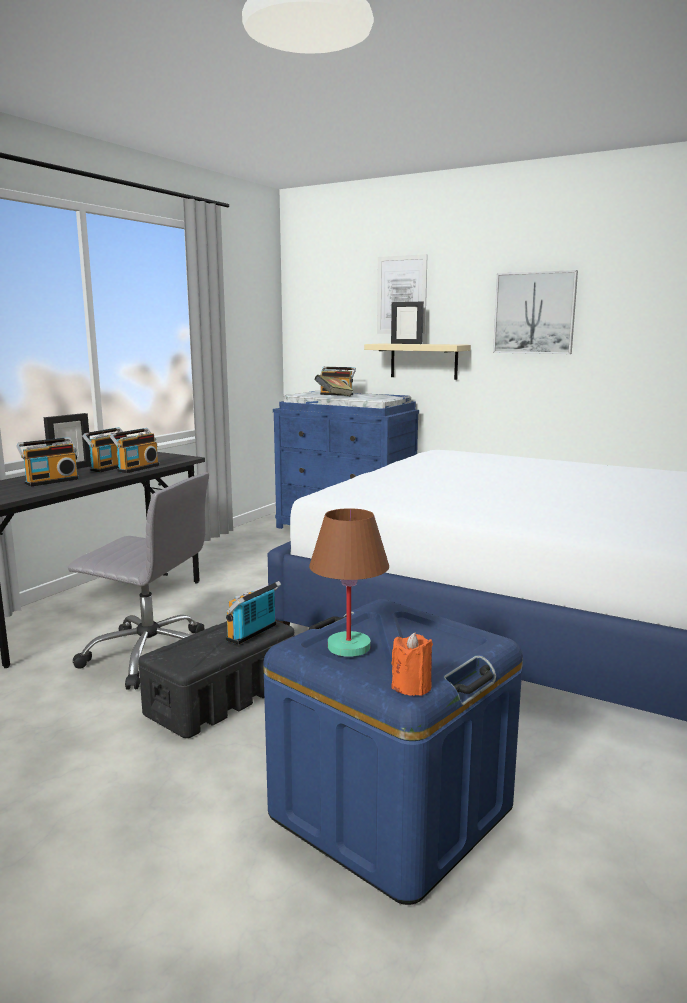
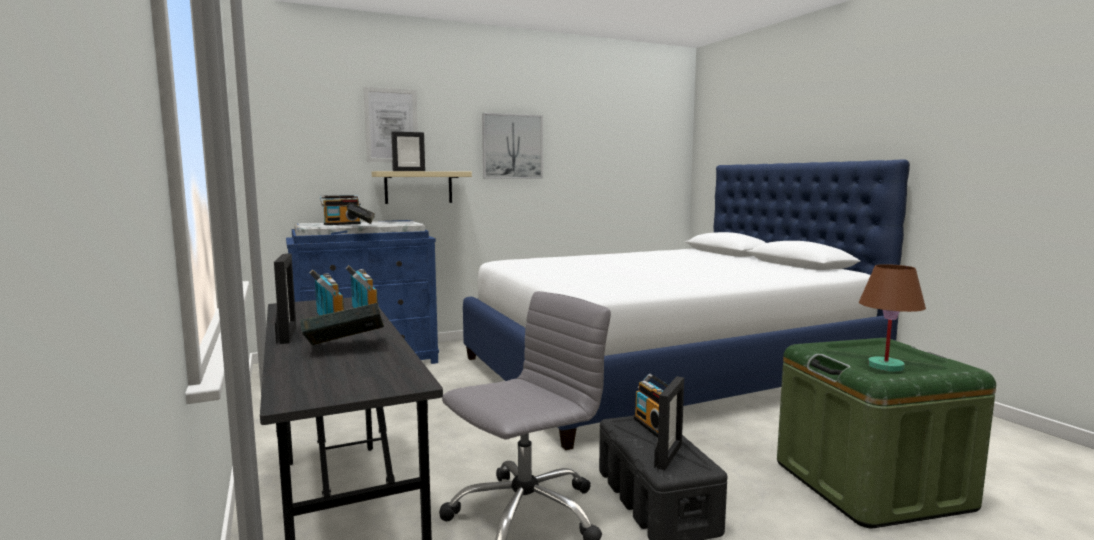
camera: 55 degrees left, 5 degrees down
(51, 481) = (345, 347): radio -> book
(195, 649) = (668, 456): none -> picture frame
(391, 812) = (870, 485): blue storage box -> green storage box
(411, 686) = (962, 365): orange candle -> none

